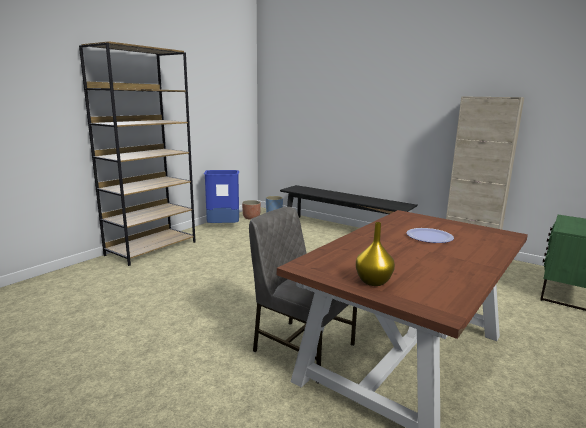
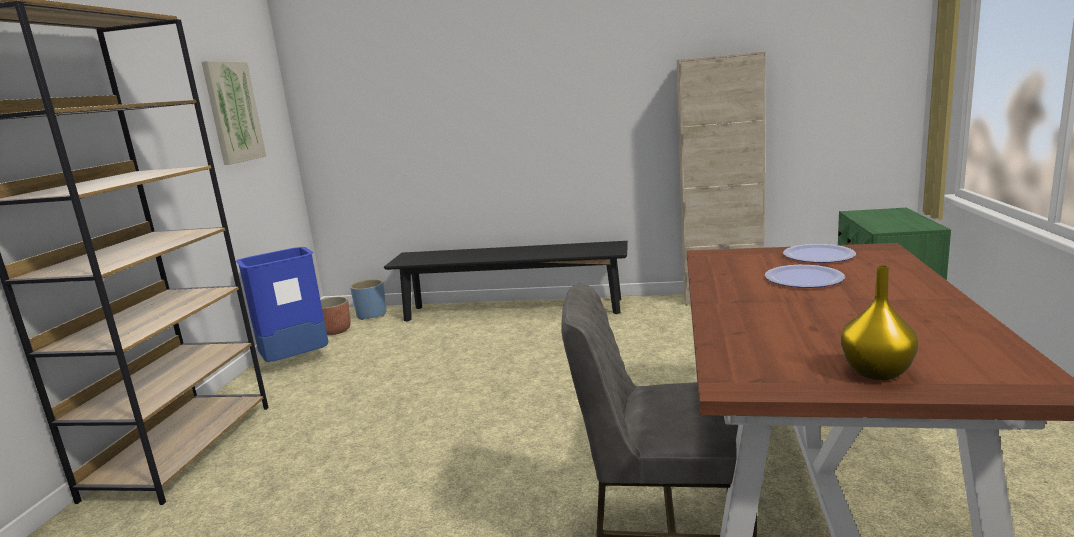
camera: 25 degrees left, 0 degrees up
(222, 98) = (233, 112): none -> picture
(462, 229) = (818, 255): none -> plate

